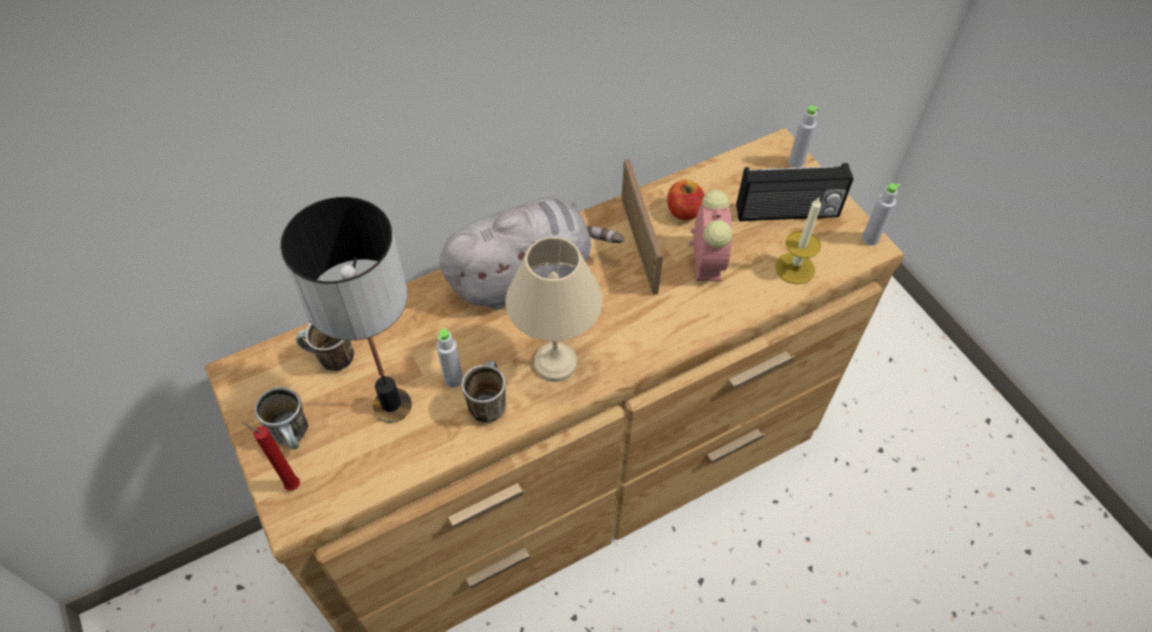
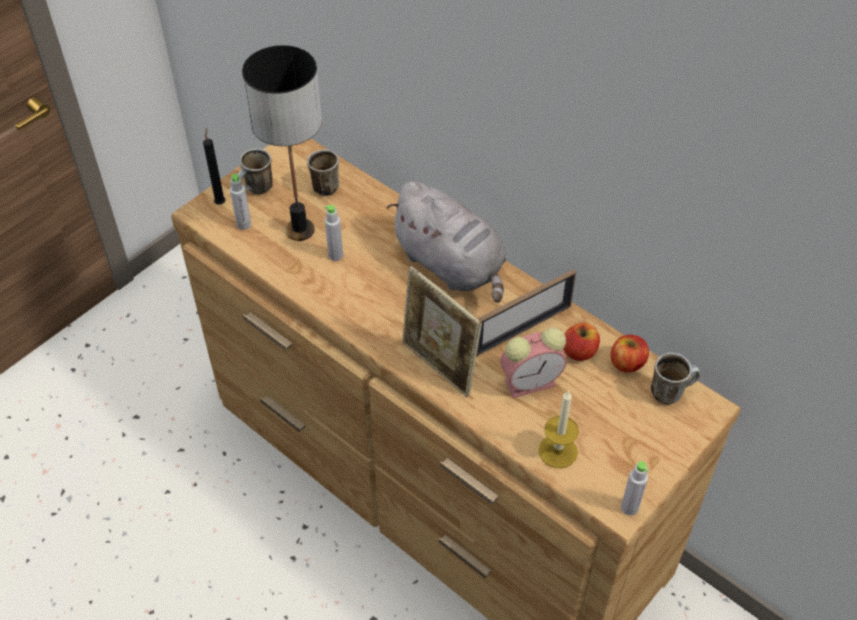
camera: 70 degrees right, 5 degrees down
(291, 485) = (220, 202): red candle -> black candle
(487, 403) = (323, 281): mug -> mug (670, 391)
(556, 361) = (378, 309): beige table lamp -> none
(659, 330) = (439, 367): none -> picture frame
(711, 182) = (627, 363): none -> apple
(787, 213) = (623, 431): radio -> none
(796, 162) = (695, 425): grey bottle -> grey bottle (244, 224)

